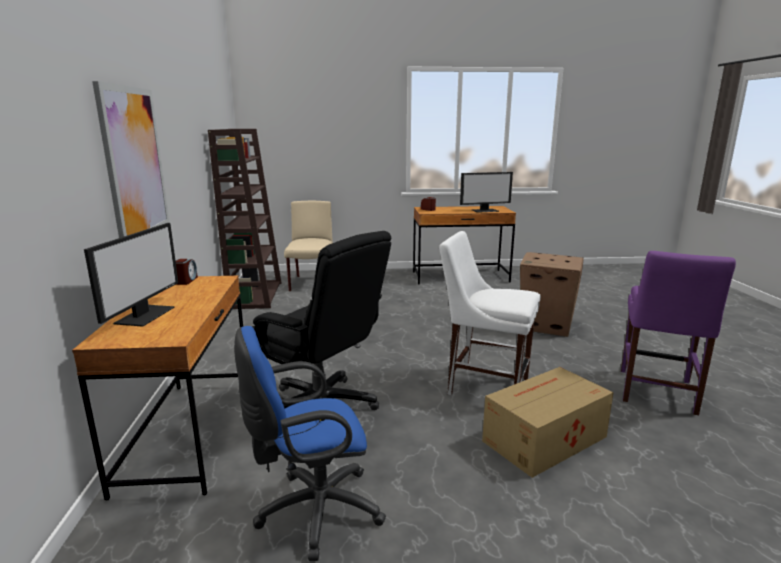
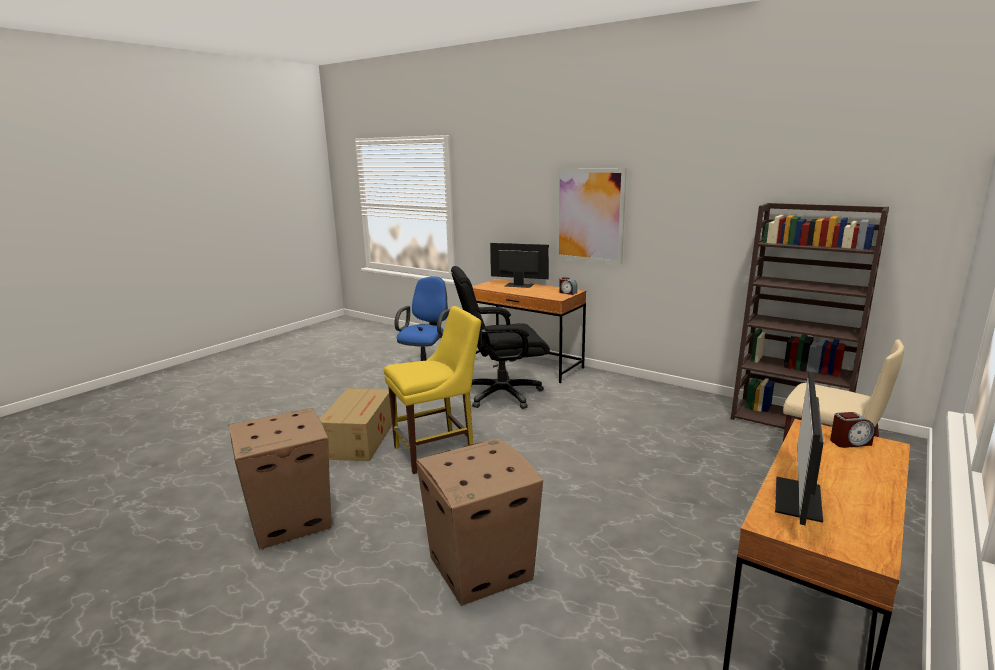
camera: 130 degrees right, 0 degrees up
(144, 315) = (518, 285): monitor -> monitor turned 150 degrees clockwise
(484, 385) = (438, 451): white chair -> yellow chair
(656, 393) = (291, 520): purple chair -> cardboard box

